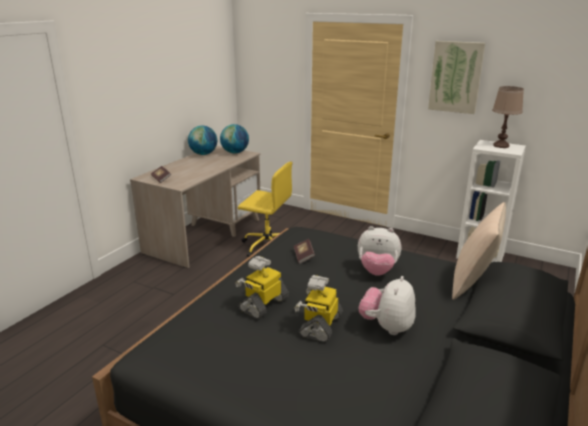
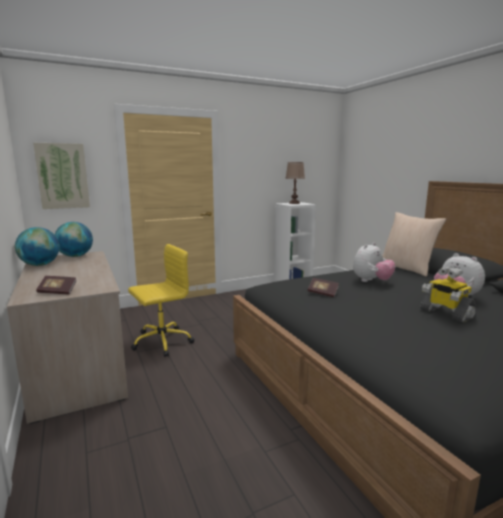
camera: 55 degrees left, 10 degrees down
(263, 304) = (397, 324): toy robot -> none
(455, 77) = (254, 159): picture -> picture (62, 176)

